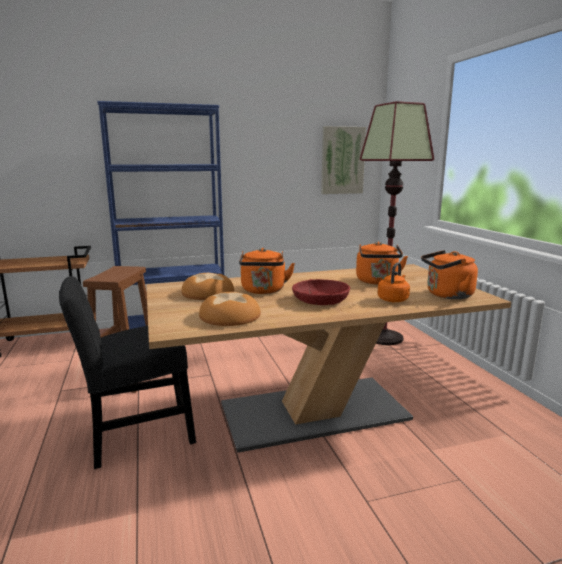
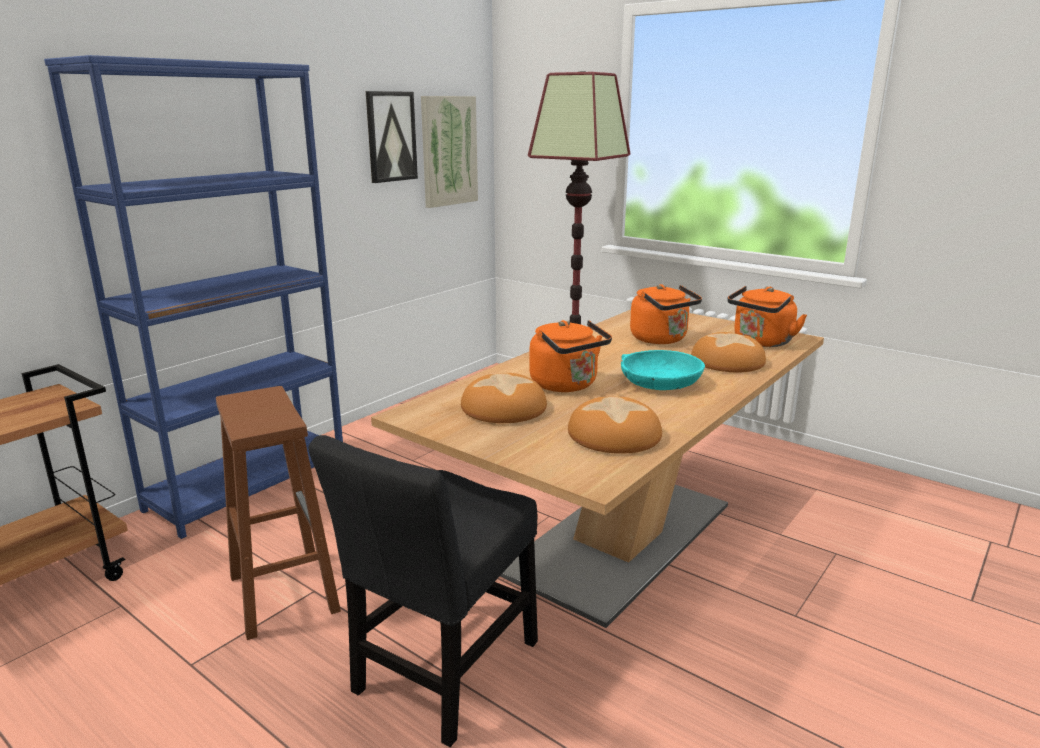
camera: 35 degrees left, 5 degrees up
(298, 150) = (391, 136): none -> picture
(320, 300) = (659, 382): red bowl -> turquoise bowl
(393, 299) = (726, 361): orange kettle -> bread

